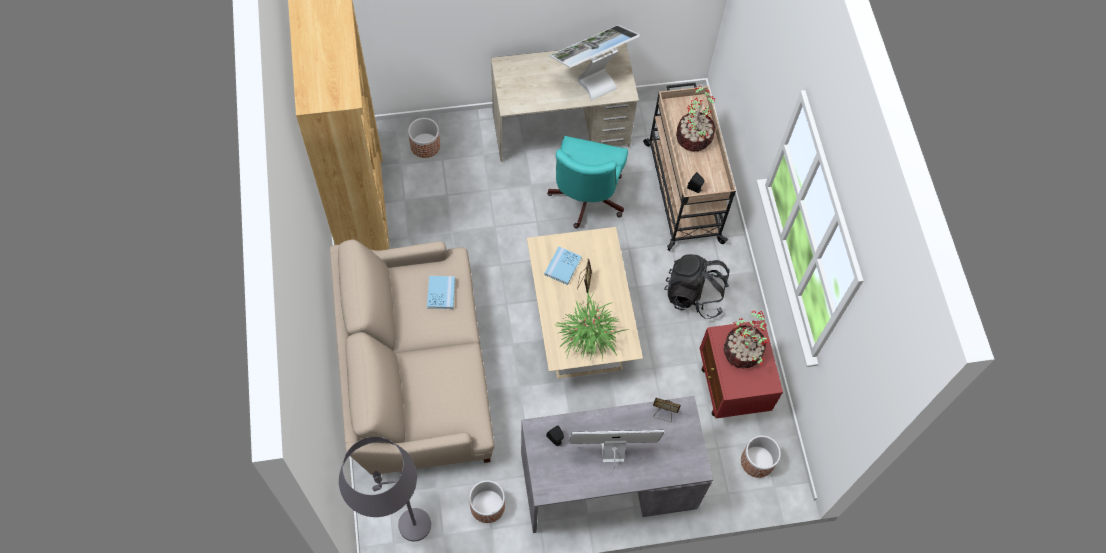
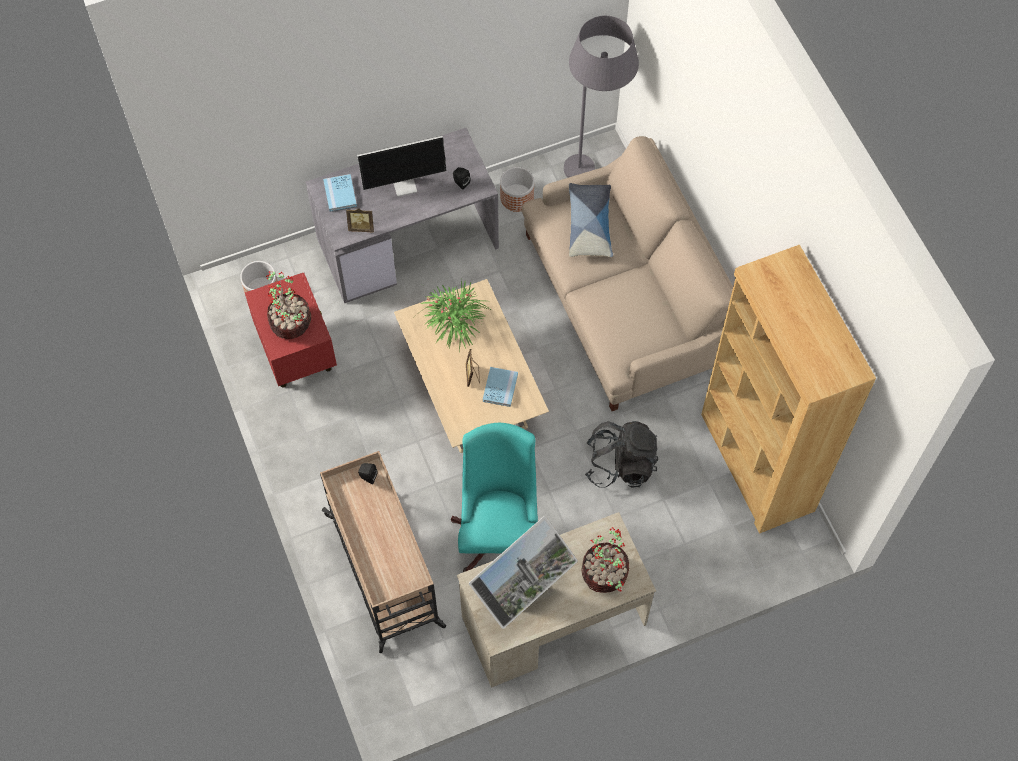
camera: 170 degrees right, 0 degrees up
(425, 145) = (711, 557): planter -> none
(436, 397) = (590, 225): none -> pillow
(441, 293) = (620, 323): blue book -> blue book (340, 194)
(693, 137) = (380, 544): potted plant -> potted plant (605, 574)
(694, 295) = (351, 446): black backpack -> black backpack (620, 464)

